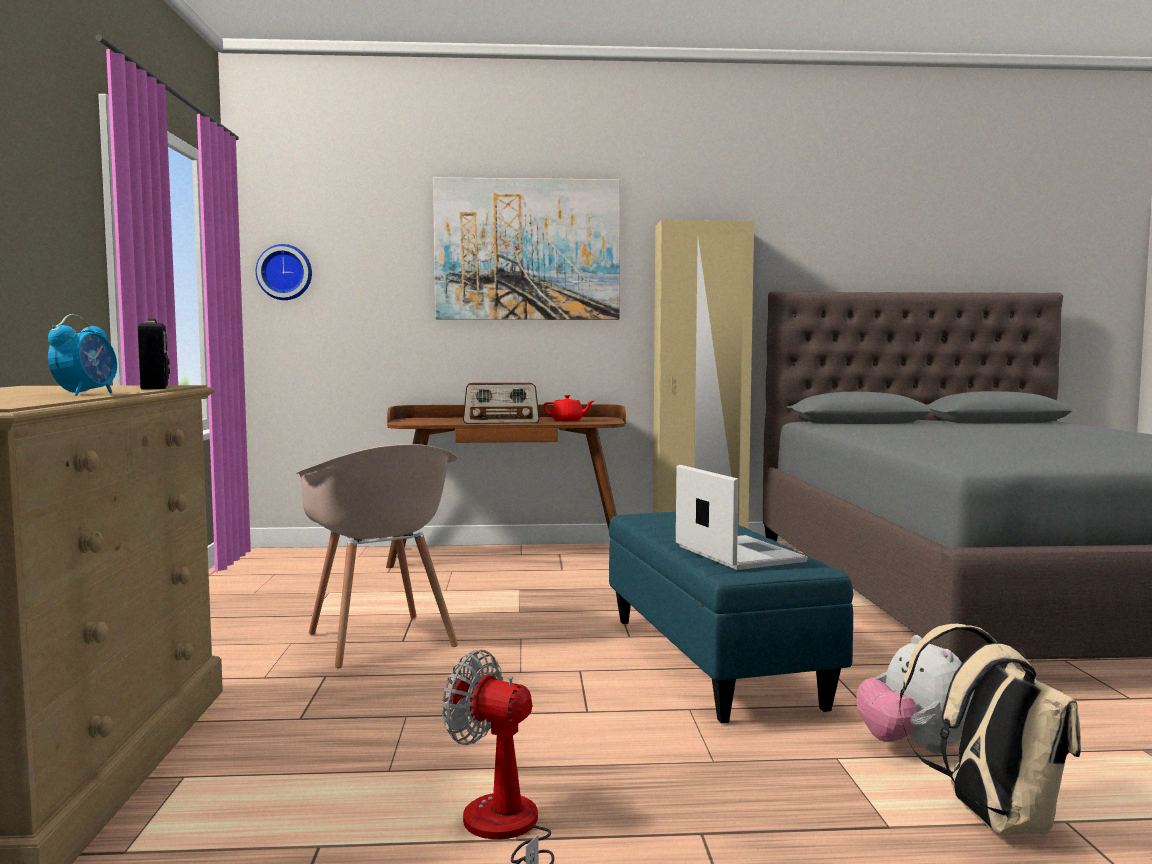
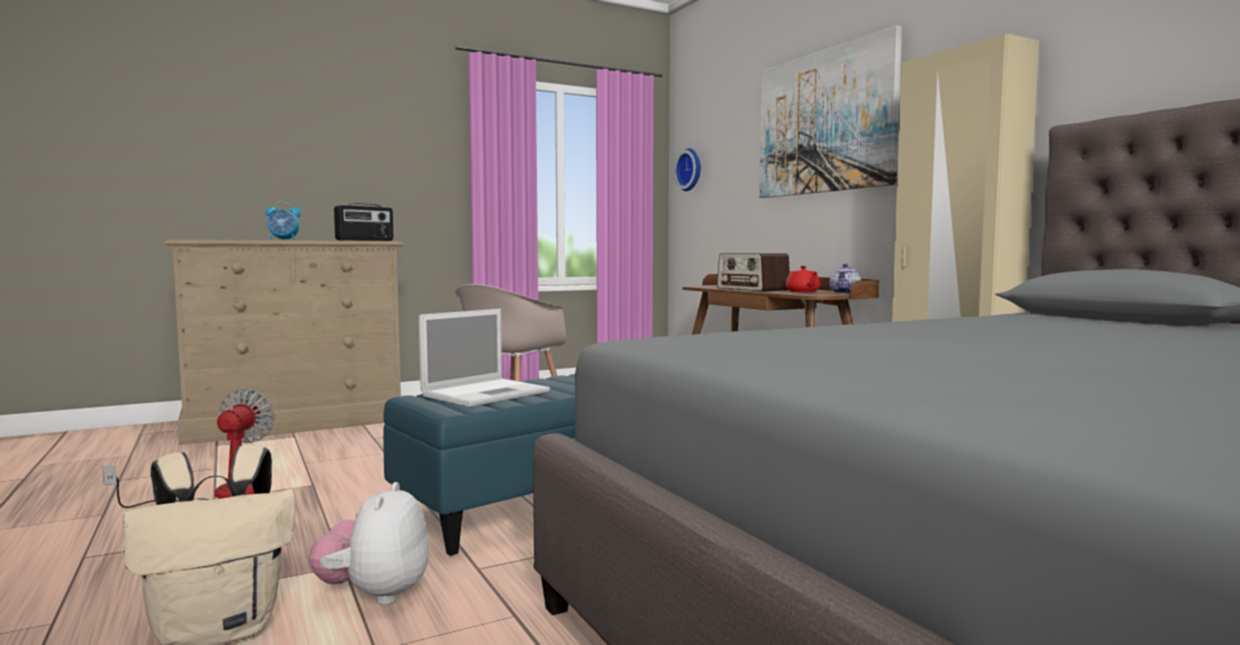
camera: 65 degrees right, 0 degrees up
(598, 418) = (845, 293): none -> teapot
(914, 747) = (375, 595): plush toy -> plush toy turned 45 degrees counterclockwise

